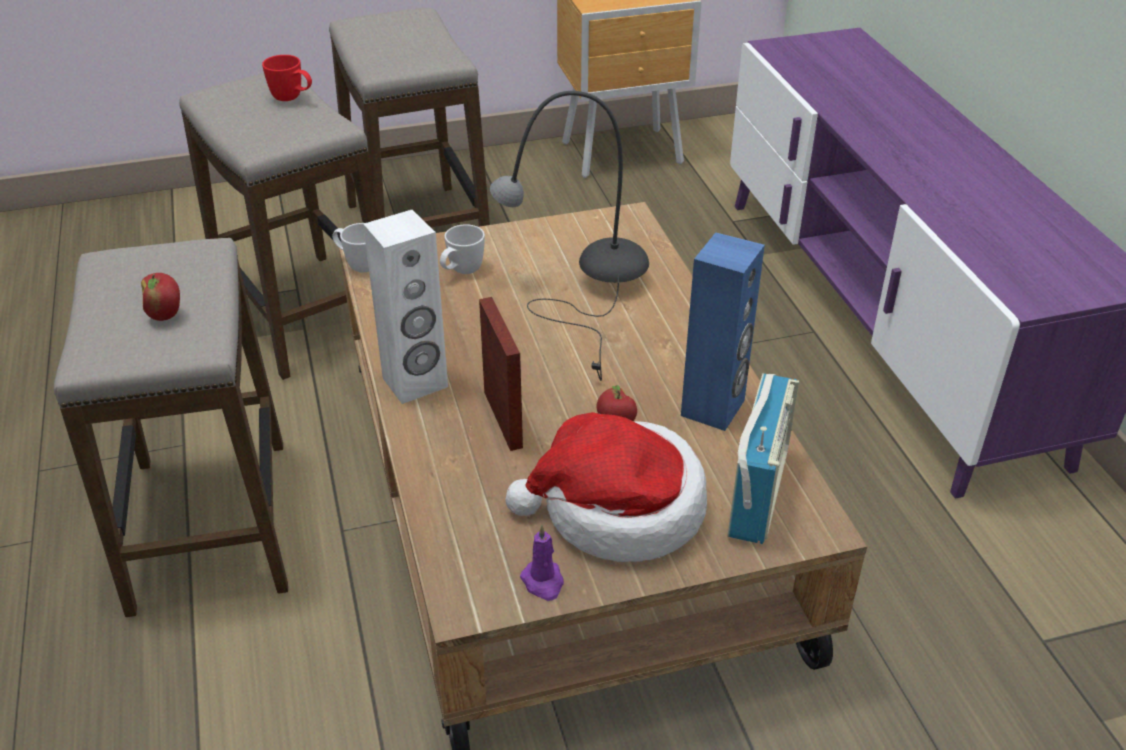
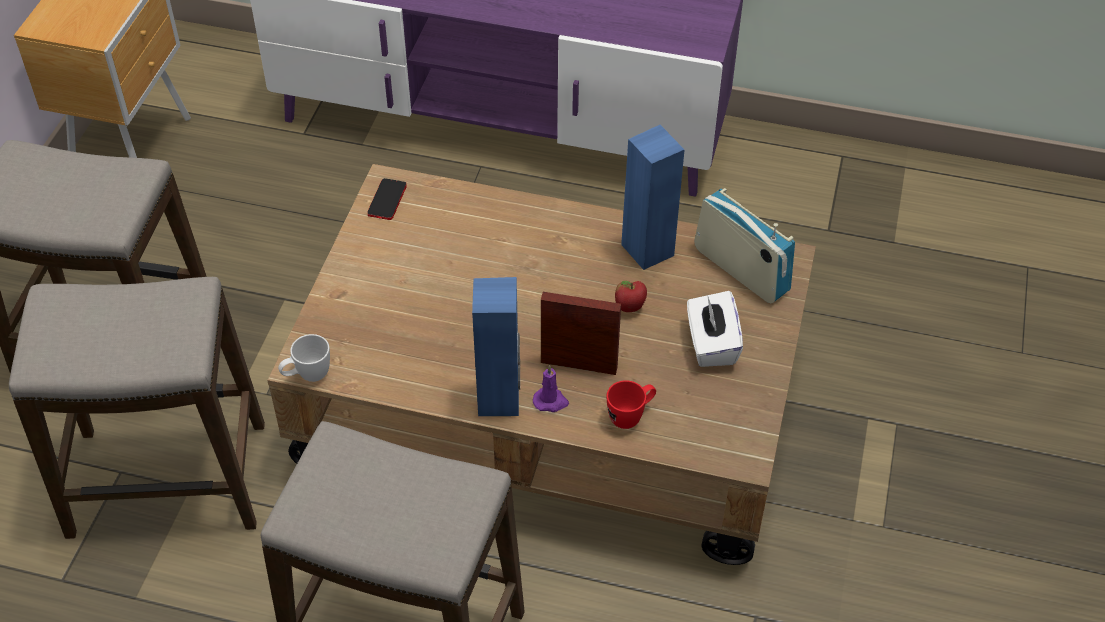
camera: 60 degrees left, 10 degrees up
(165, 315) = (411, 495): apple -> none
(292, 99) = (104, 303): red mug -> red mug (631, 416)
(415, 383) = (499, 398): white speaker -> blue speaker
(461, 272) = (376, 314): white mug -> none
(543, 582) = (751, 410): purple candle -> purple candle (551, 401)
(585, 298) = (473, 257): grey table lamp -> none
(607, 225) = (387, 200): none -> phone
(618, 510) = (711, 344): hat -> white tissue box

